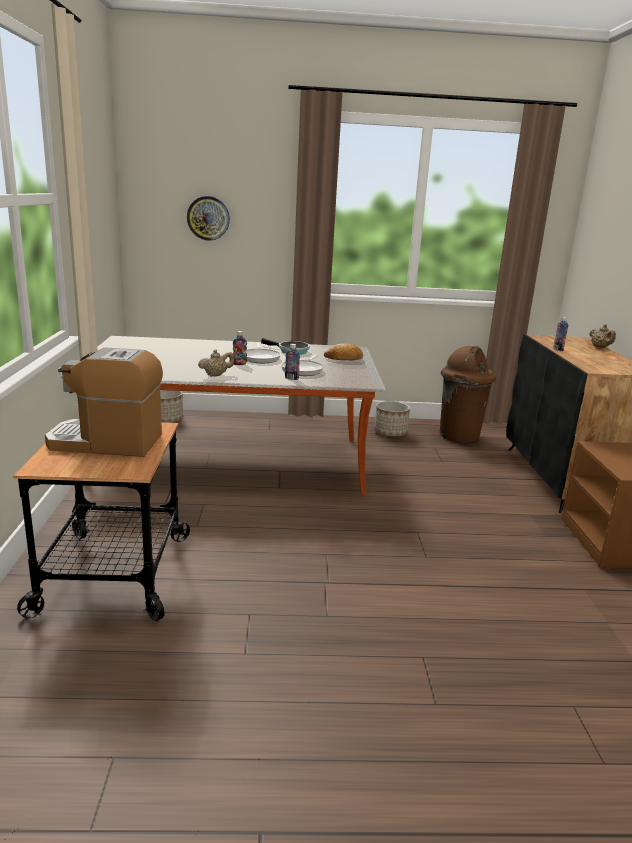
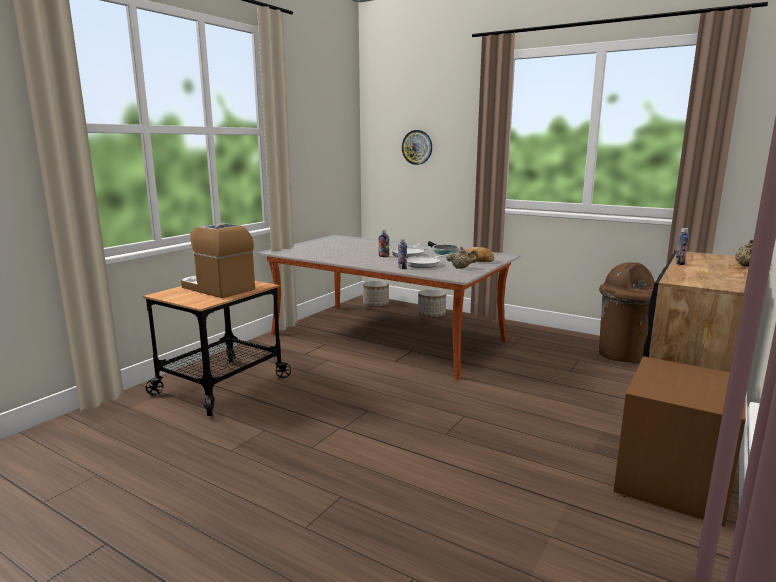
camera: 35 degrees right, 5 degrees down
(216, 375) = (351, 261): beige teapot -> beige teapot (461, 268)
(390, 432) = (549, 341): planter -> planter (431, 315)

